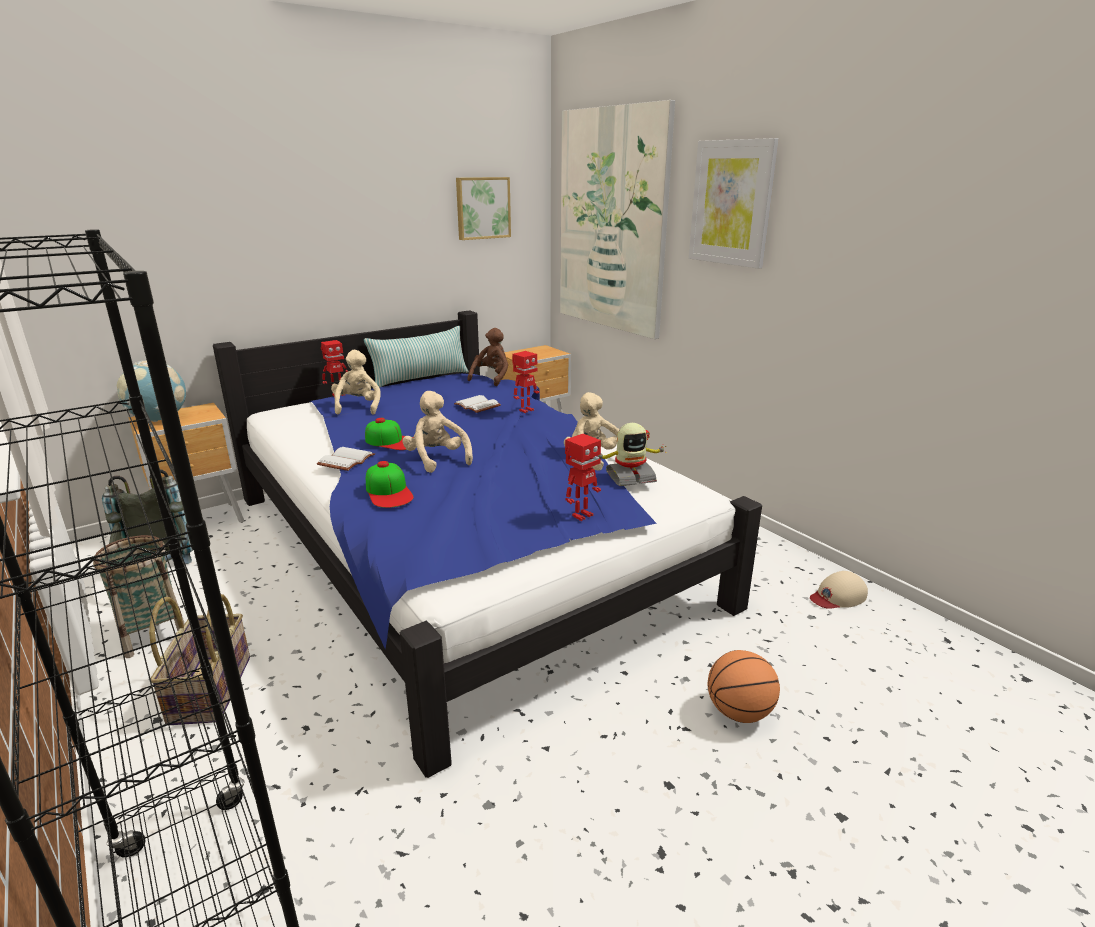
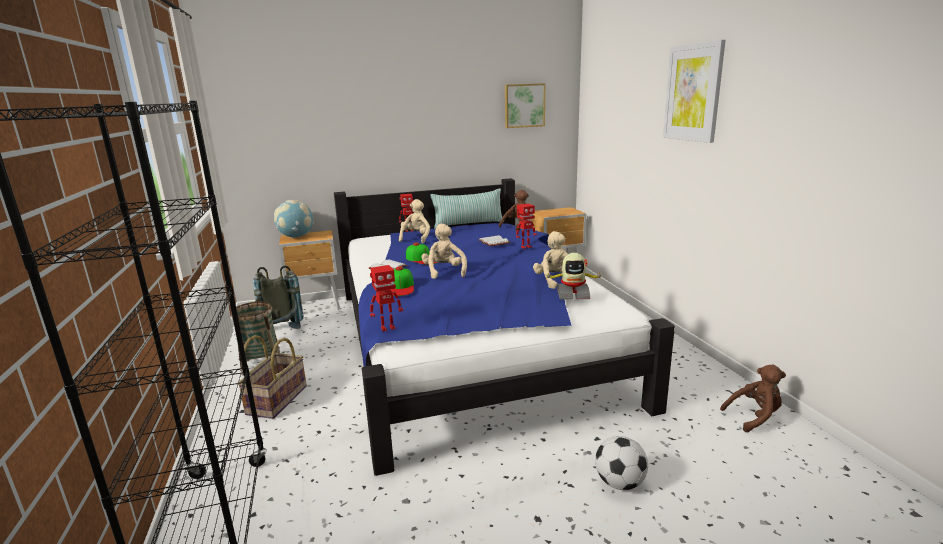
camera: 20 degrees right, 5 degrees down
(581, 515) = (518, 314): toy robot -> toy robot (387, 328)
(611, 221) = (615, 112): picture -> none
(739, 712) = (619, 483): basketball -> football
(837, 596) = (754, 417): beige cap -> brown plush toy

